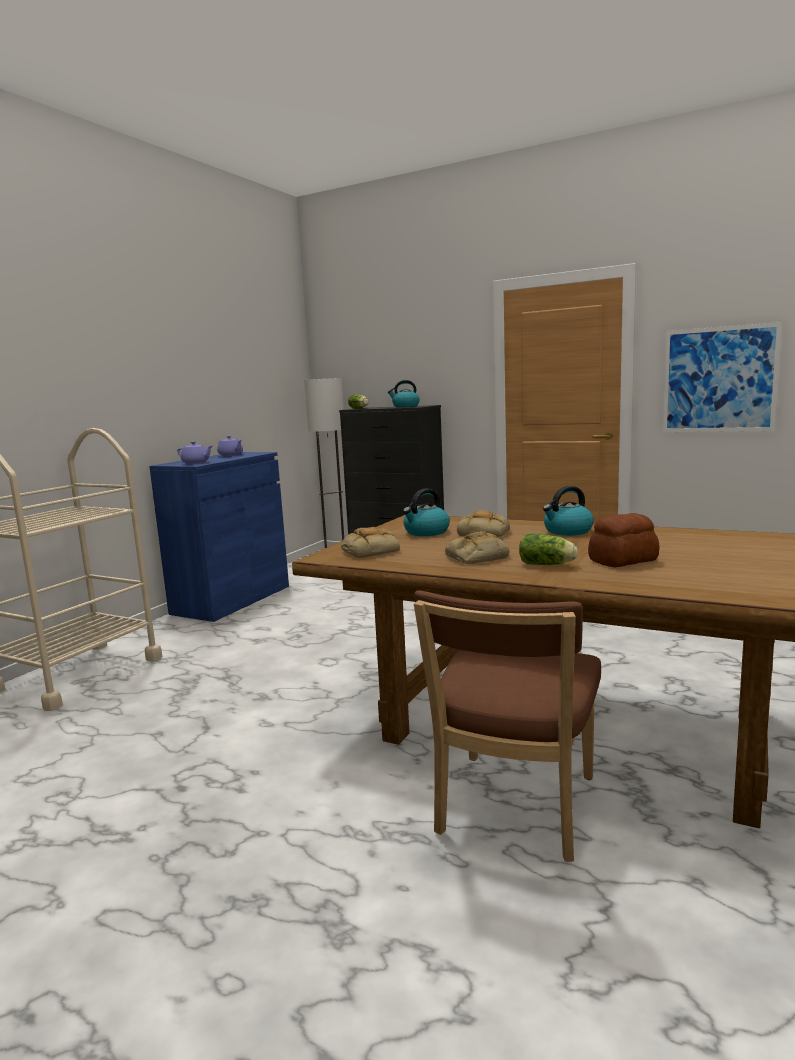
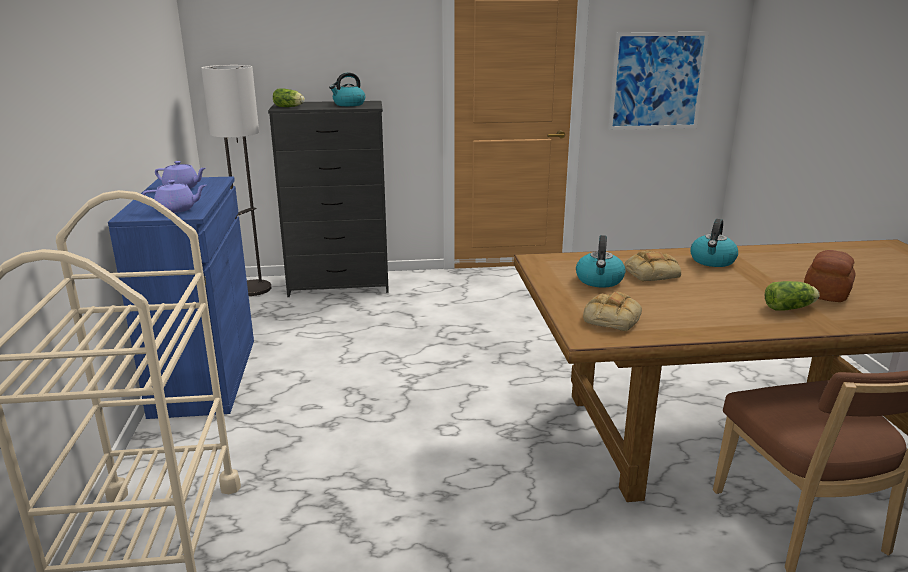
camera: 35 degrees left, 10 degrees up
(476, 557) = (719, 309): bread -> none

